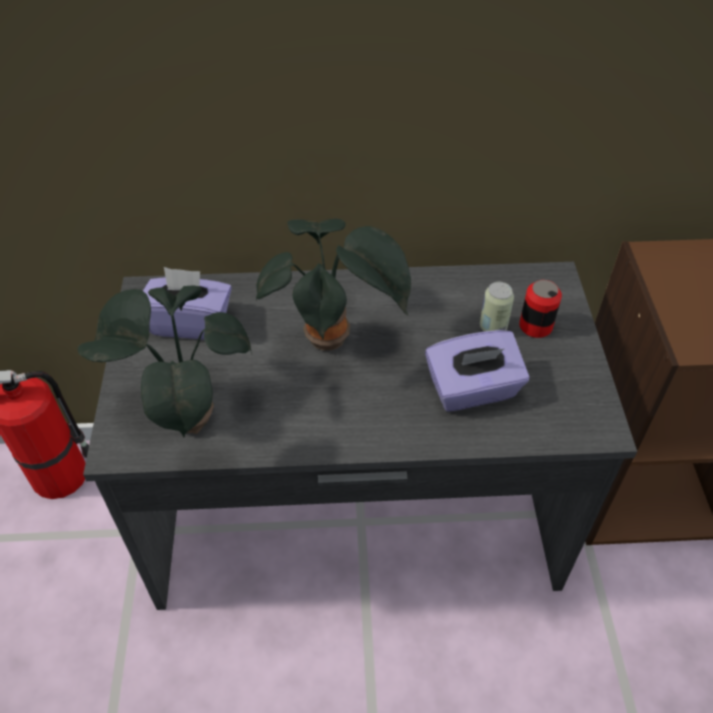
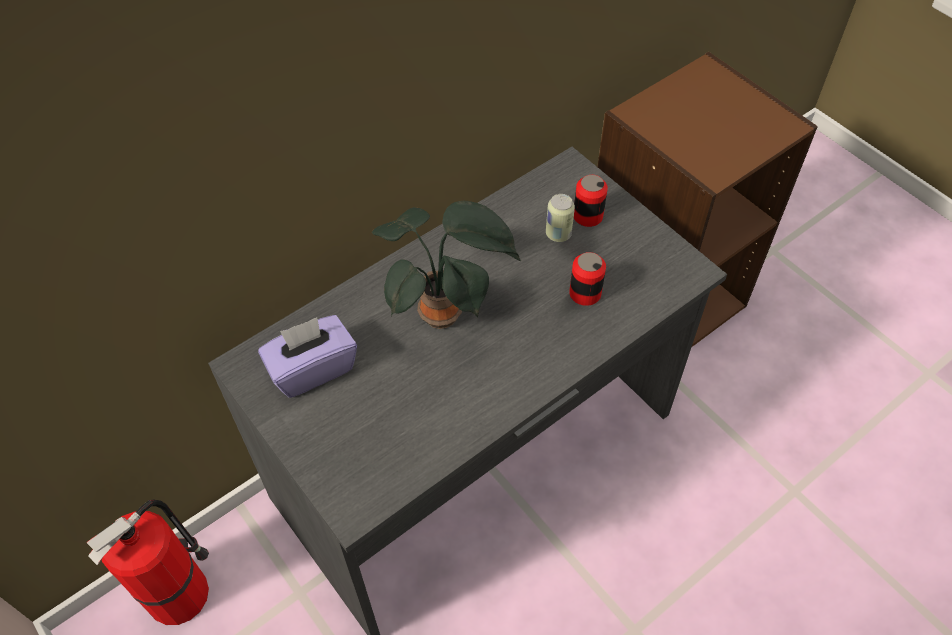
camera: 35 degrees left, 5 degrees up
(184, 416) = (385, 449): potted plant -> none
(473, 390) = (585, 293): purple tissue box -> can

